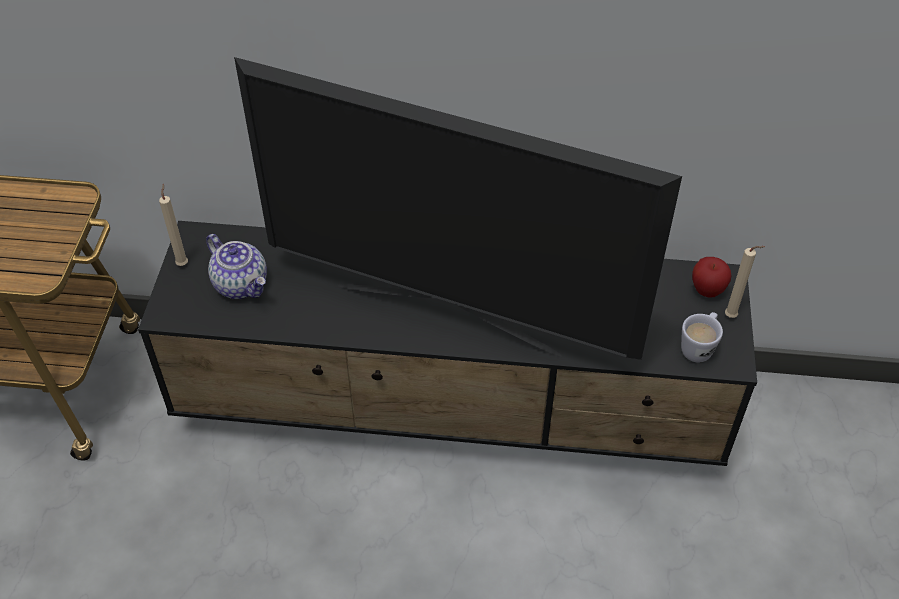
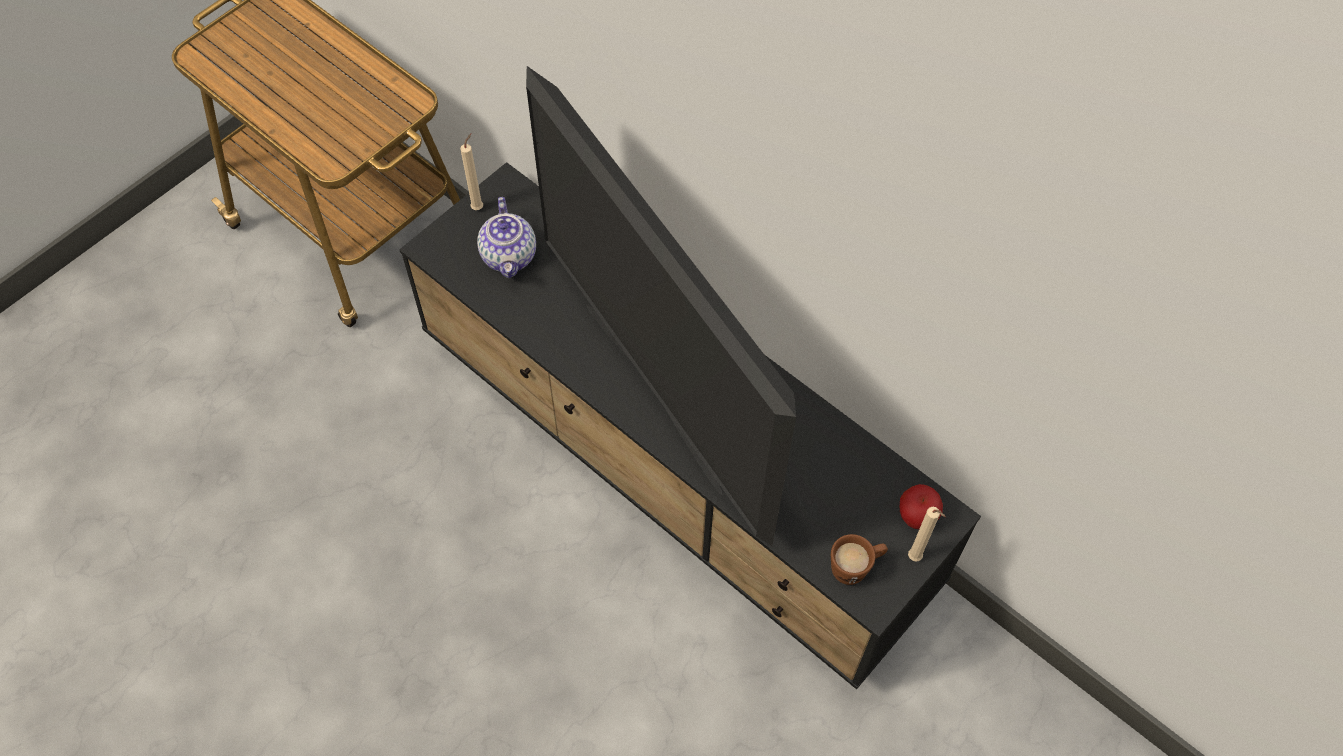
camera: 35 degrees right, 10 degrees up
(699, 347) = (855, 567): white mug -> brown mug

